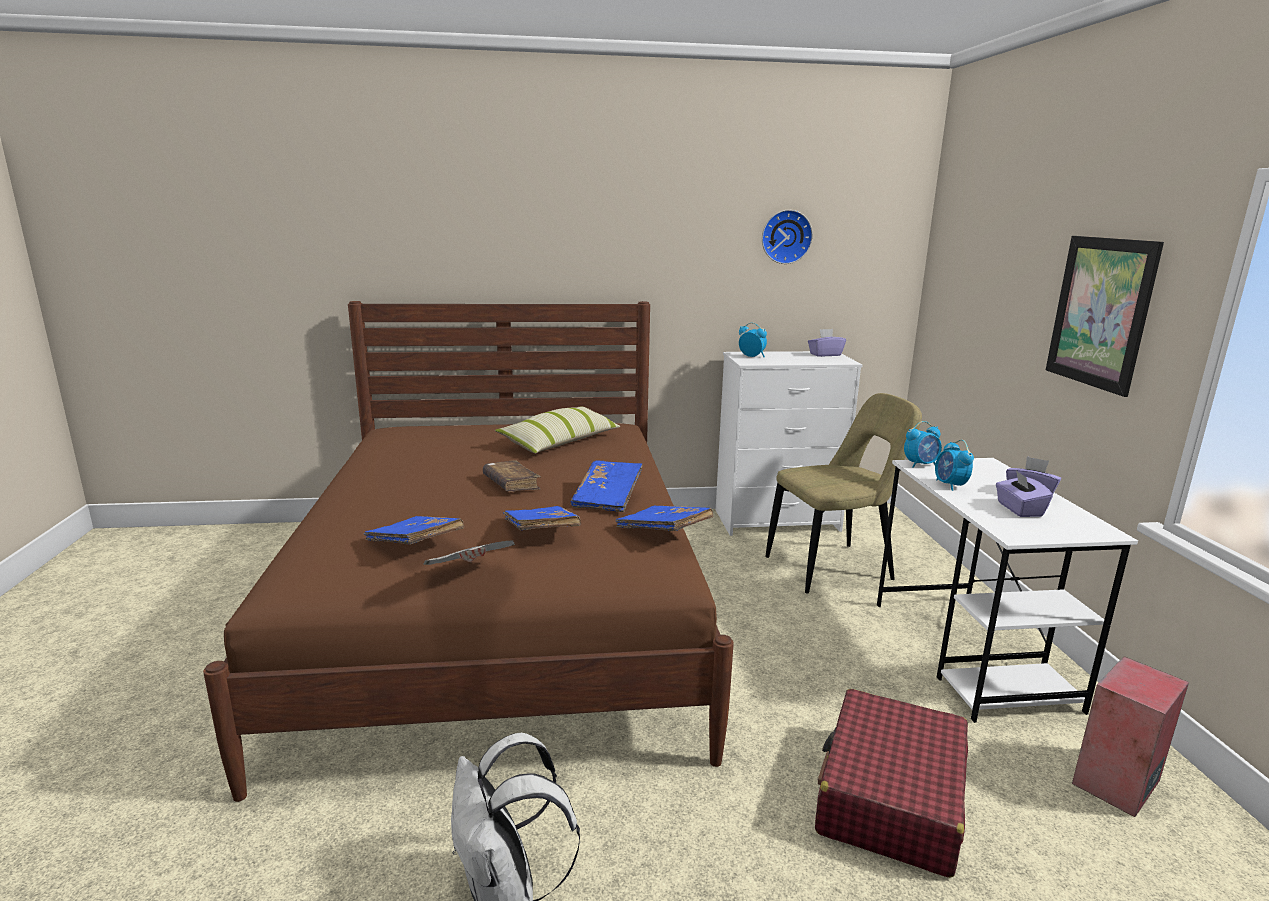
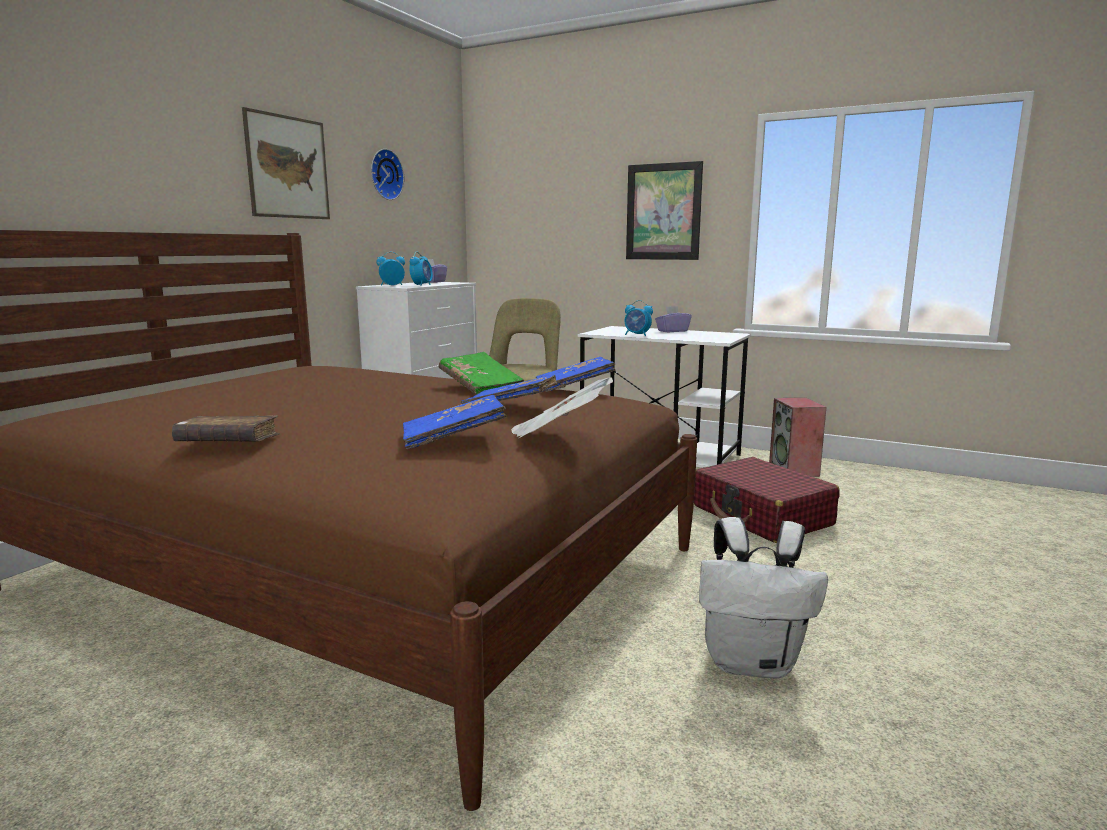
camera: 55 degrees left, 5 degrees down
(511, 484) = (379, 400): brown book -> brown book (228, 442)
(559, 442) = (310, 378): pillow -> none
(608, 498) = (481, 387): blue book -> green book
(656, 240) = (288, 167): none -> picture
(920, 465) = (596, 332): alarm clock -> alarm clock (422, 285)
(1019, 509) = (689, 335): purple tissue box -> none

